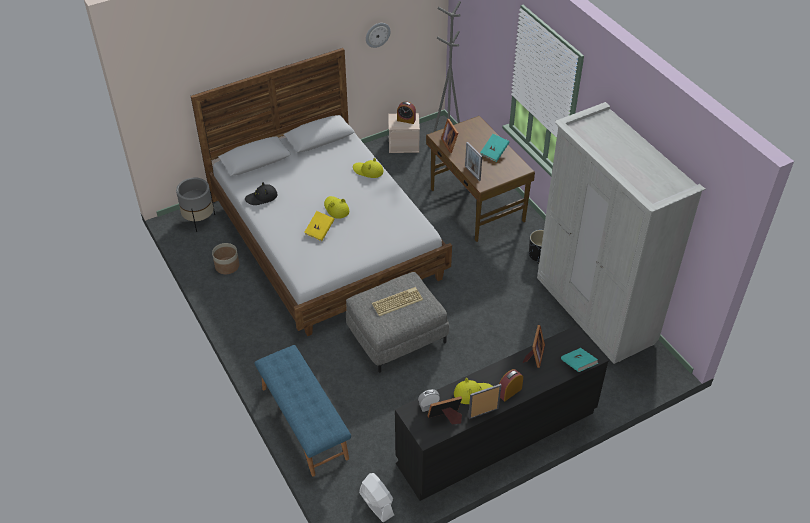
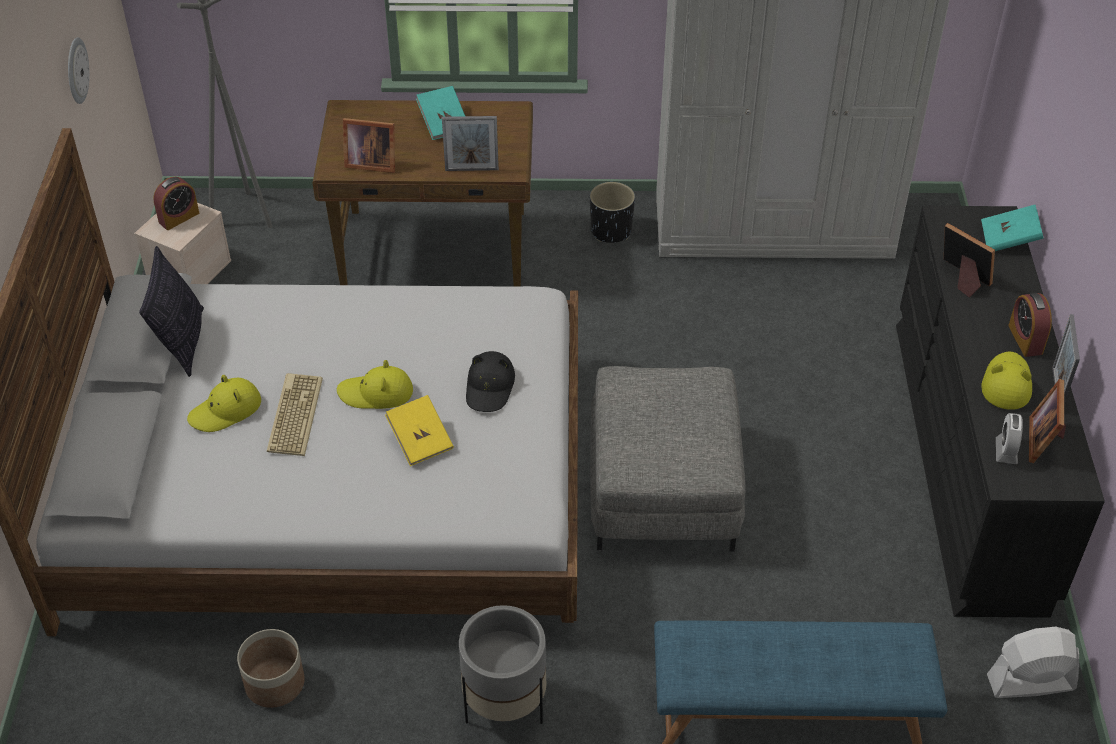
camera: 60 degrees left, 0 degrees up
(199, 220) = (88, 681): grey planter -> grey planter (504, 704)
(261, 197) = (237, 495): black hat -> black hat (490, 387)
(324, 148) = (182, 342): none -> pillow
(368, 171) = (311, 307): yellow hat -> yellow hat (226, 410)
(397, 301) = (666, 417): keyboard -> keyboard (293, 414)

